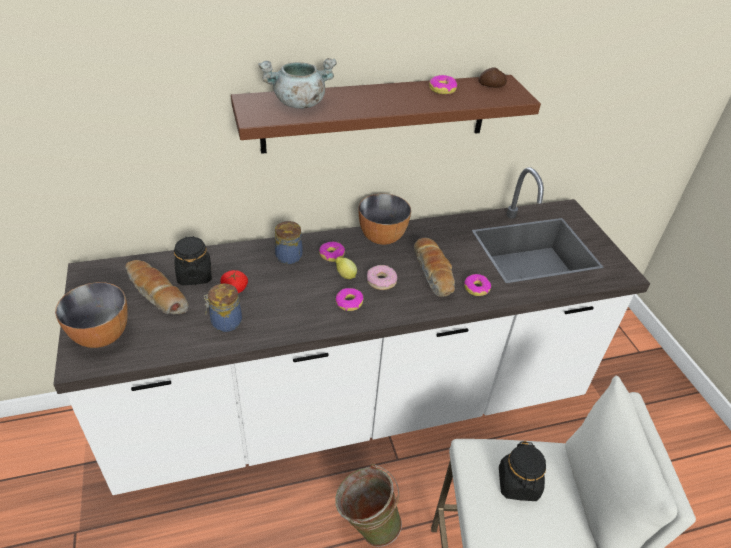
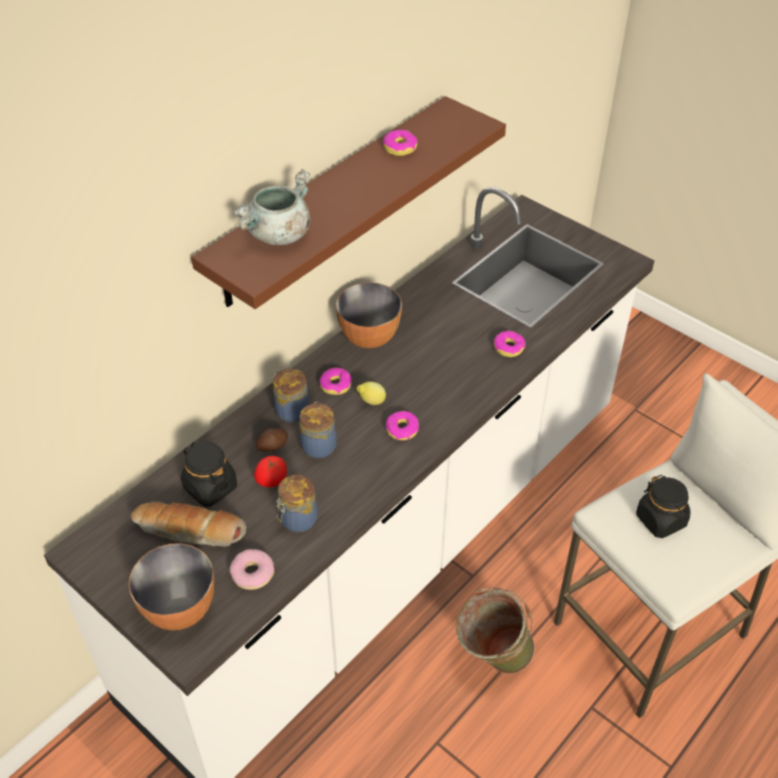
camera: 30 degrees left, 5 degrees up
(285, 284) = (319, 445): none -> jar
(381, 281) = (412, 388): donut -> donut (252, 573)
(434, 273) = (456, 352): bread -> none
(491, 86) = (442, 122): potato -> potato (273, 446)

